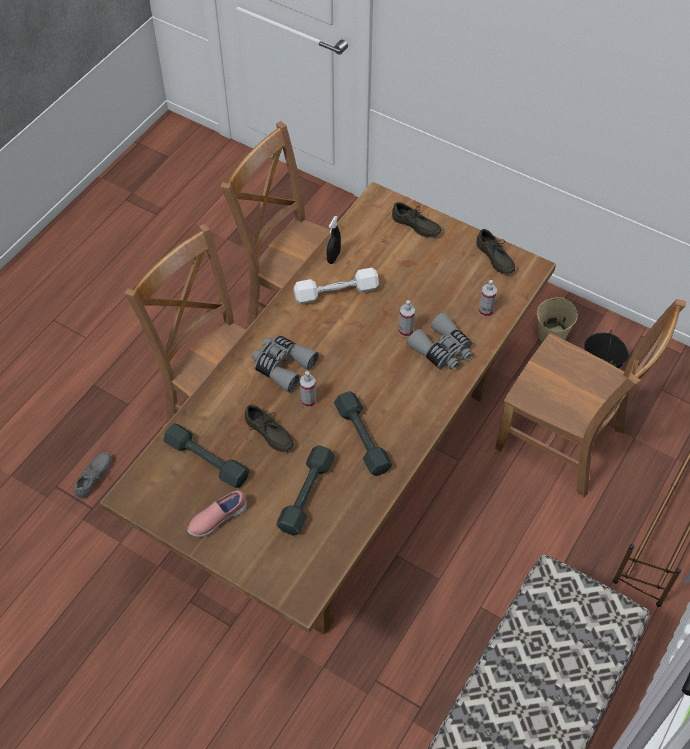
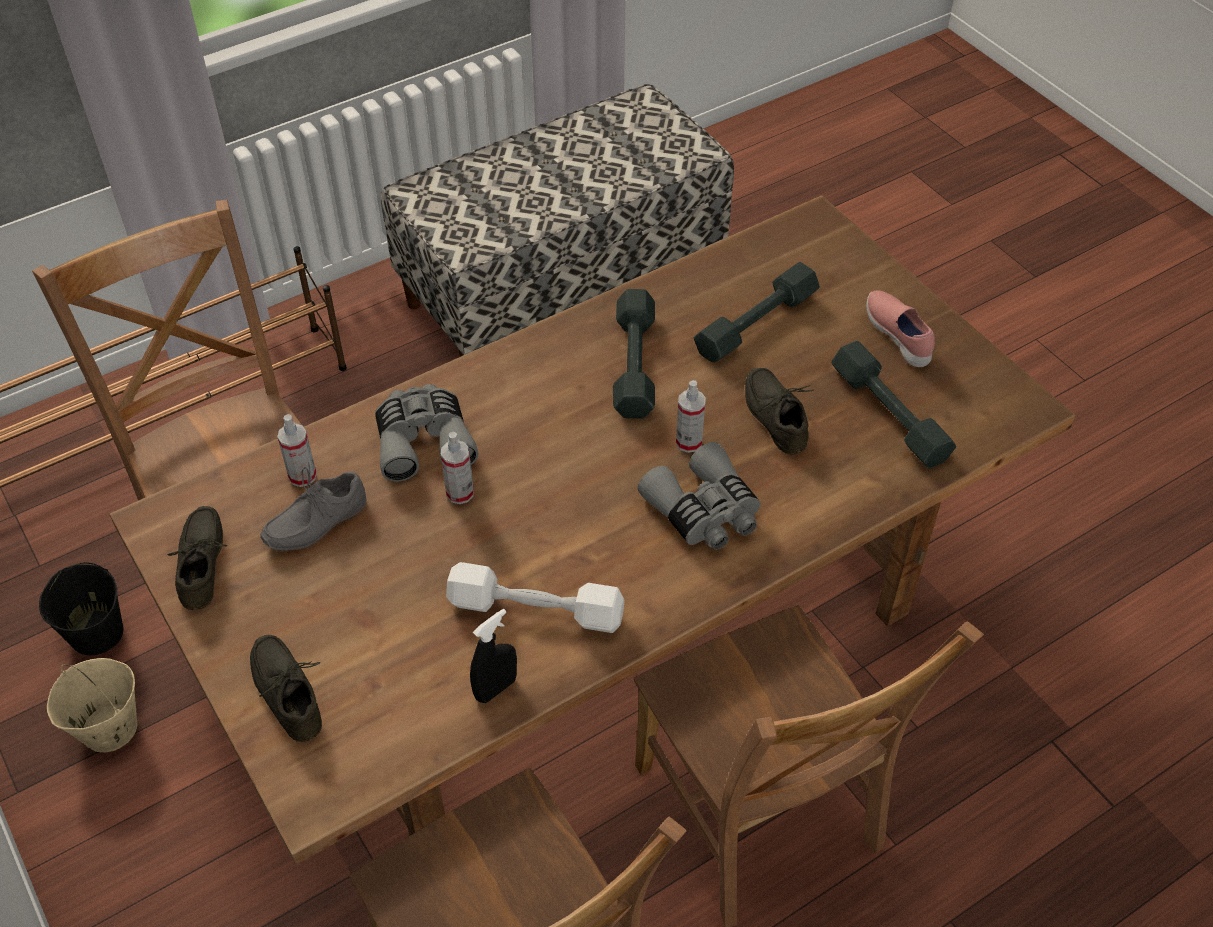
camera: 155 degrees left, 5 degrees down
(95, 478) = (1038, 792): grey shoe -> grey shoe (314, 520)
(217, 519) = (898, 336): pink shoe -> pink shoe turned 105 degrees counterclockwise

